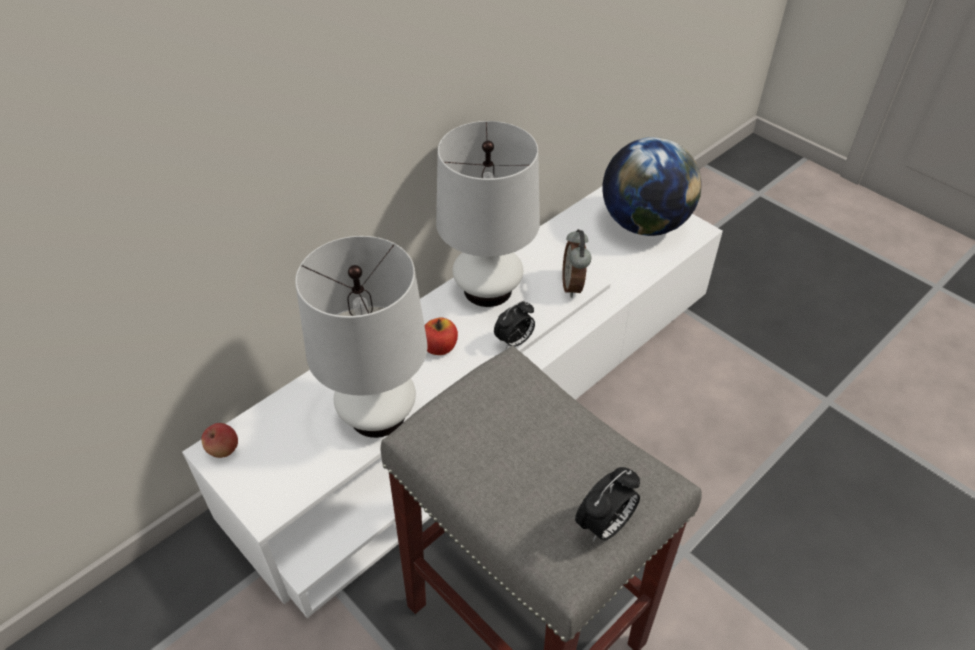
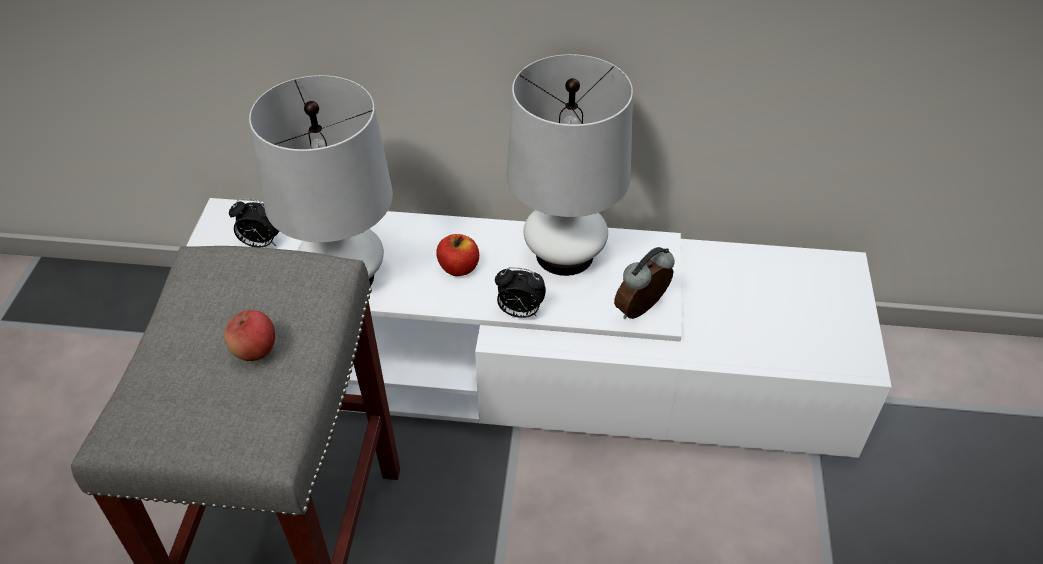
camera: 50 degrees right, 0 degrees up
(223, 449) = (229, 217): apple -> apple (255, 350)
(604, 526) = (174, 429): alarm clock -> alarm clock (260, 243)
(644, 224) = (809, 315): globe -> none

